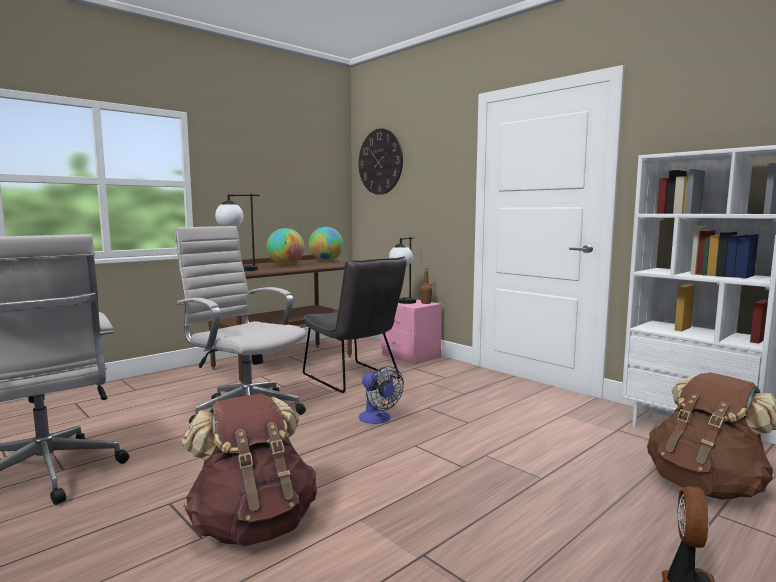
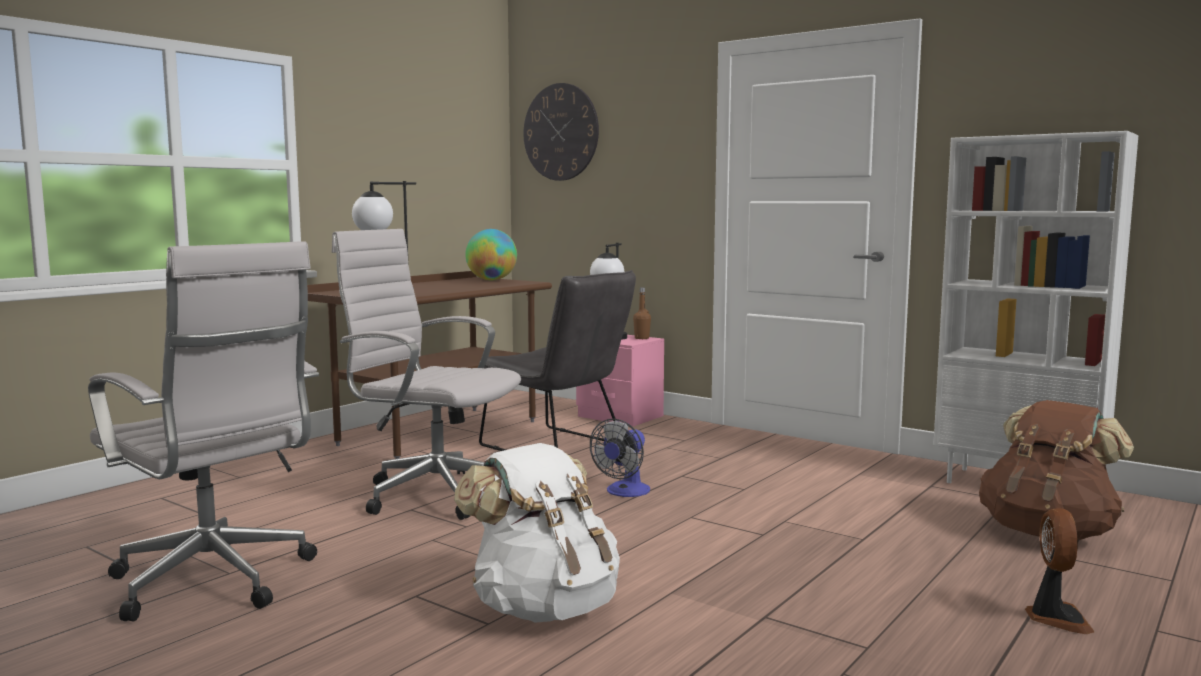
camera: 10 degrees left, 0 degrees up
(253, 525) = (544, 607): brown backpack -> white backpack
(286, 265) = (443, 287): globe -> none
(378, 419) = (624, 492): fan -> fan turned 75 degrees clockwise

